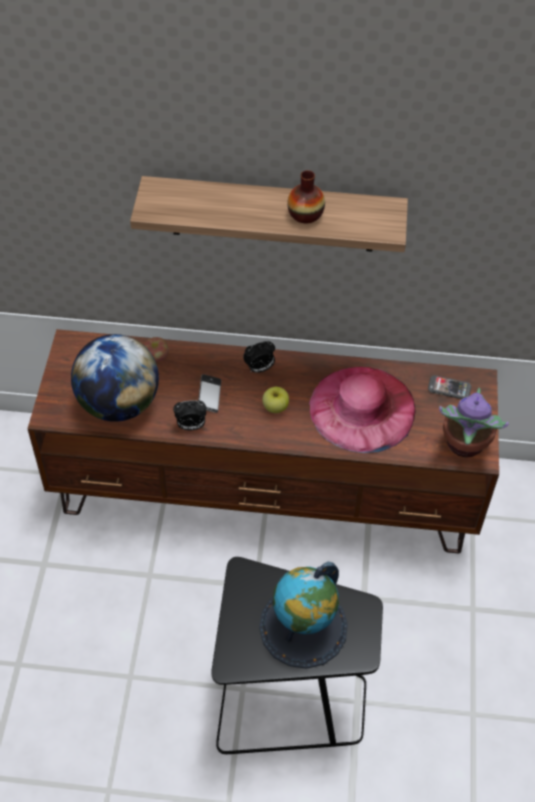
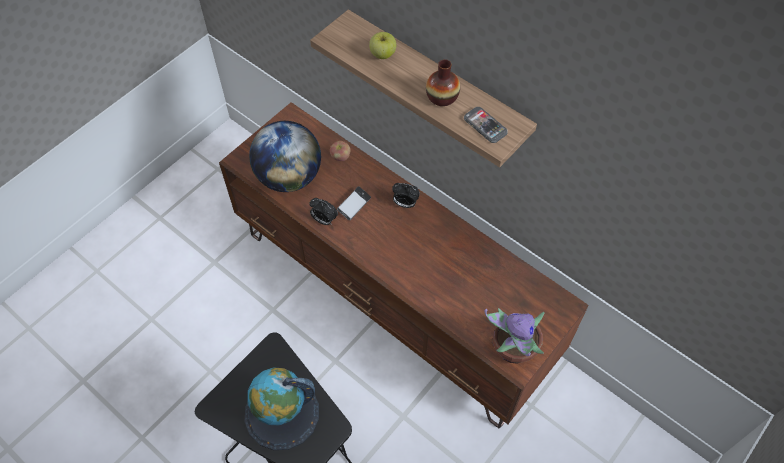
camera: 35 degrees right, 5 degrees up
(275, 407) = (393, 239): apple -> apple (382, 54)
(362, 408) = (456, 276): pink hat -> none
(449, 388) = (536, 298): phone -> phone (485, 126)

